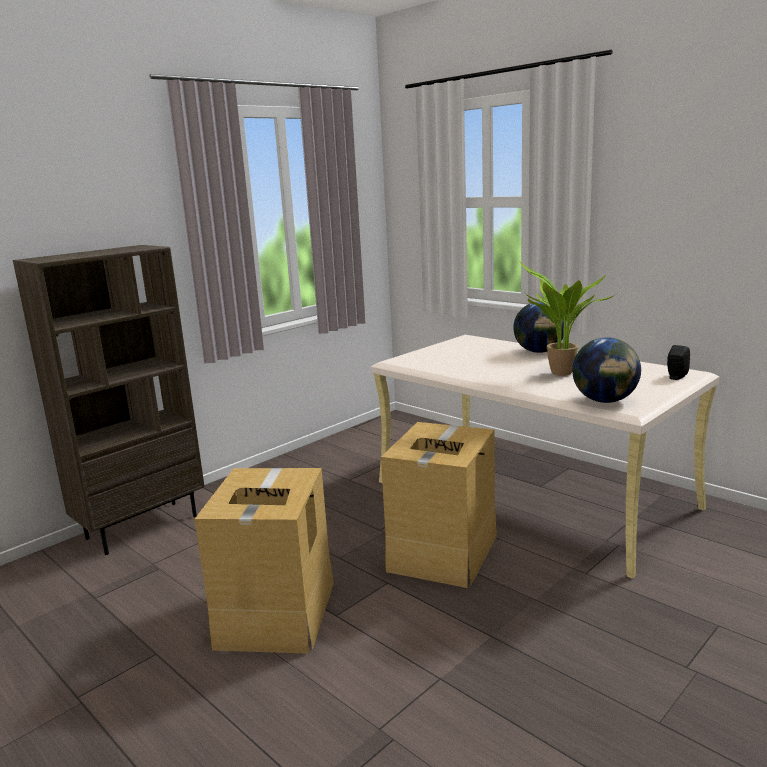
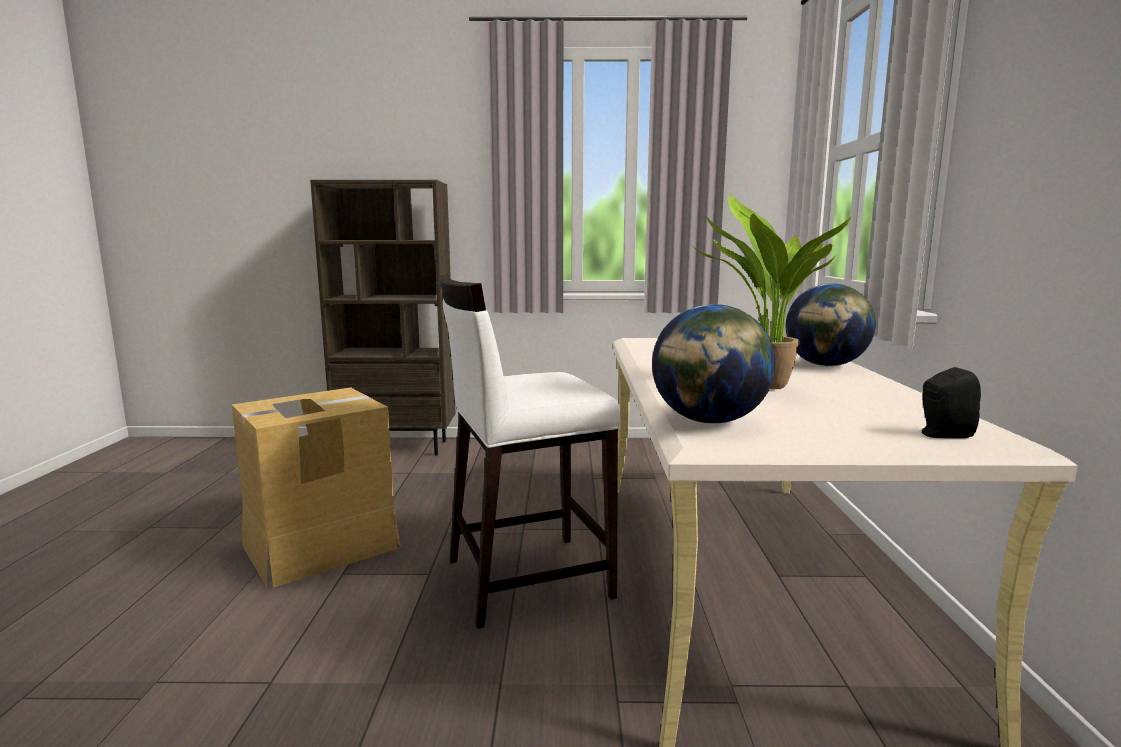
camera: 45 degrees right, 5 degrees down
(442, 552) = (526, 578): cardboard box -> white stool

